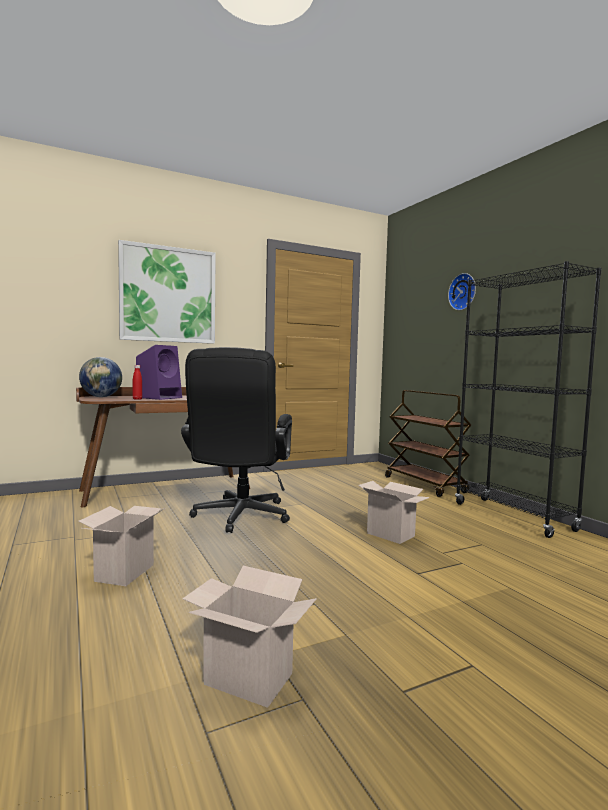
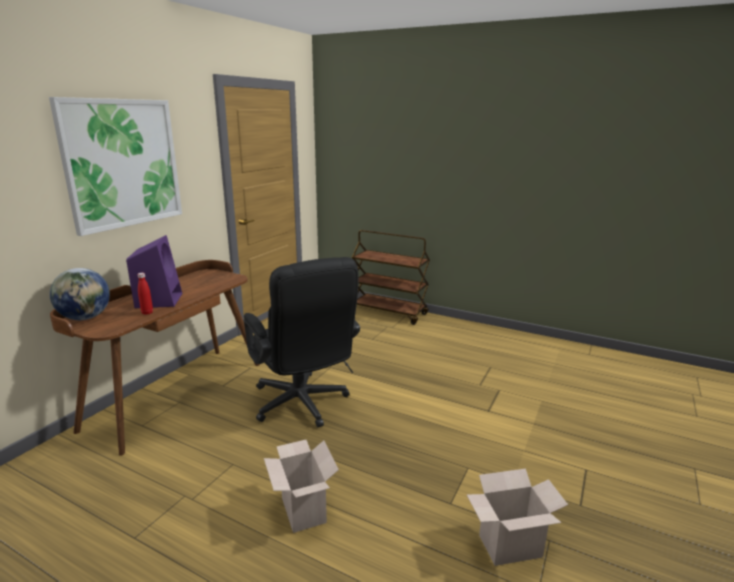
camera: 35 degrees left, 15 degrees up
(392, 535) = (433, 379): cardboard box -> none
(463, 292) = (416, 139): wall clock -> none
(513, 517) = (478, 331): black bookcase -> none

